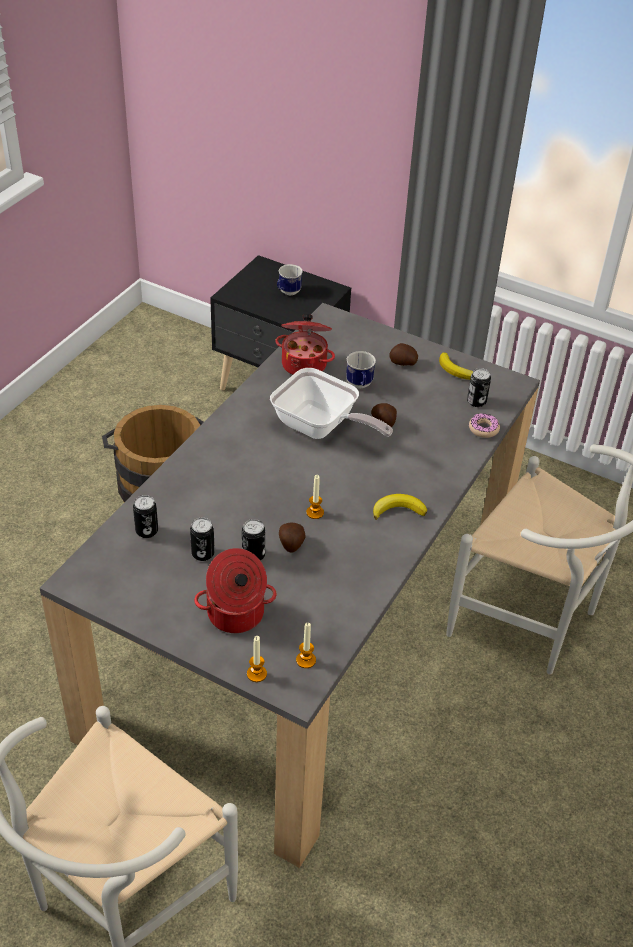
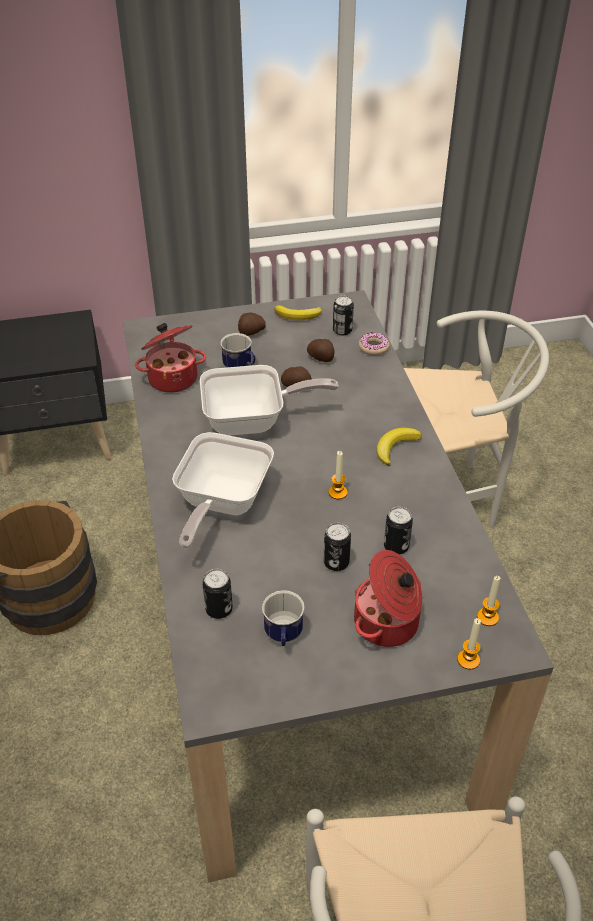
camera: 40 degrees left, 0 degrees up
(203, 553) = (293, 592): can -> can (396, 546)
(229, 469) = (221, 504): none -> frying pan
(287, 293) = (39, 341): mug -> mug (283, 638)
(291, 544) = (354, 531): potato -> potato (321, 358)

